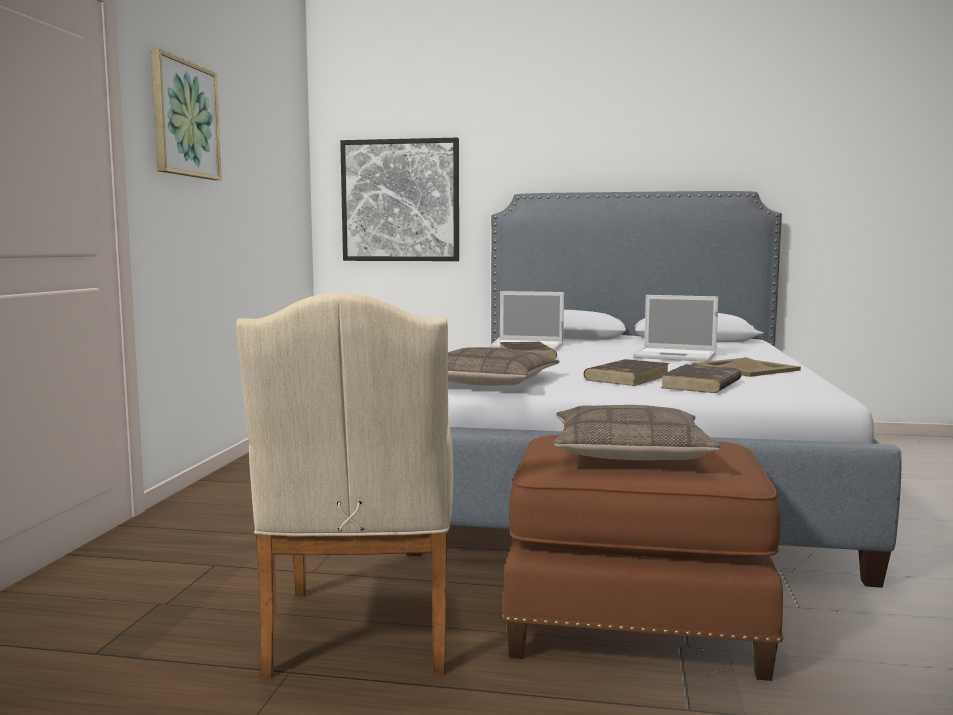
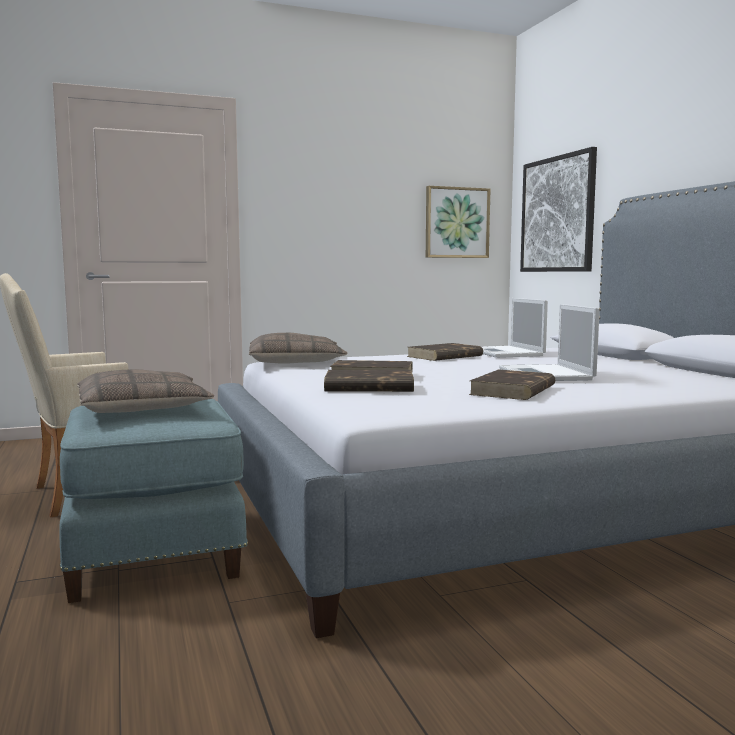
camera: 60 degrees right, 0 degrees up
(184, 119) = (310, 171): picture -> picture (456, 223)
(635, 621) = (156, 549): brown ottoman -> blue ottoman
(745, 368) = (513, 390): beige tray -> brown book

